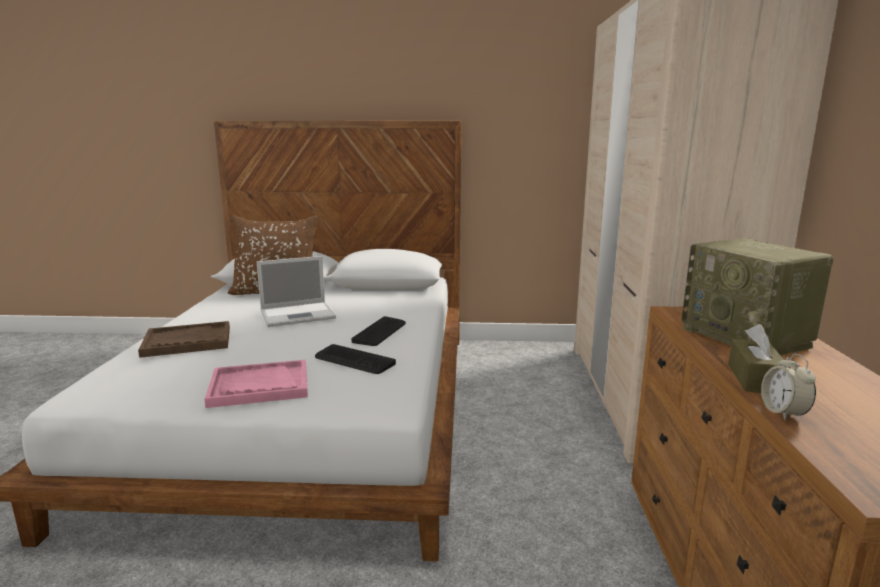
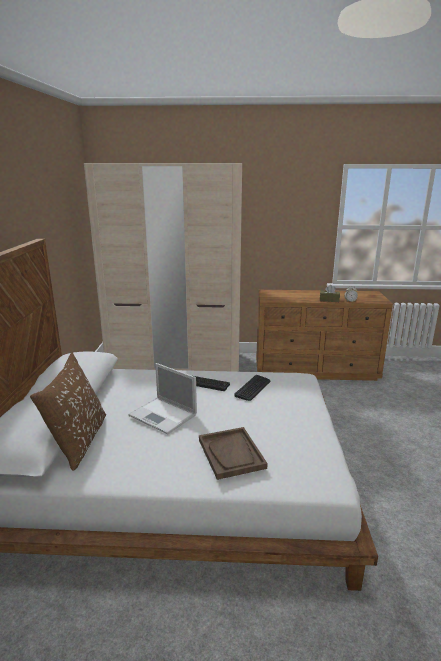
camera: 90 degrees left, 5 degrees up
(259, 386) = (295, 412): pink tray -> none
(299, 314) = (164, 415): laptop -> laptop turned 150 degrees clockwise
(747, 338) = (294, 296): radio -> none

